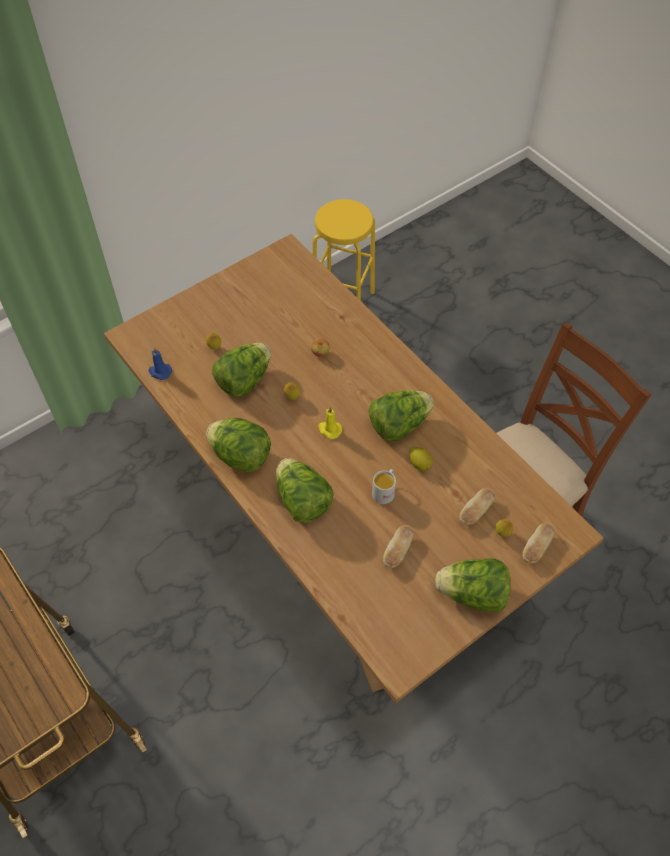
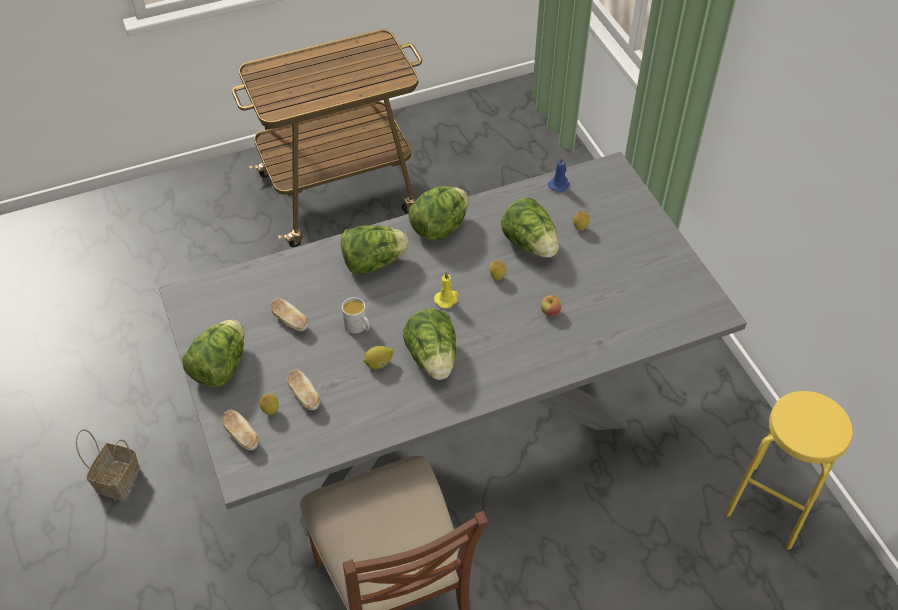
camera: 105 degrees right, 5 degrees down
(333, 525) = (448, 421): brown dining table -> grey dining table
(491, 809) = (118, 478): none -> basket

